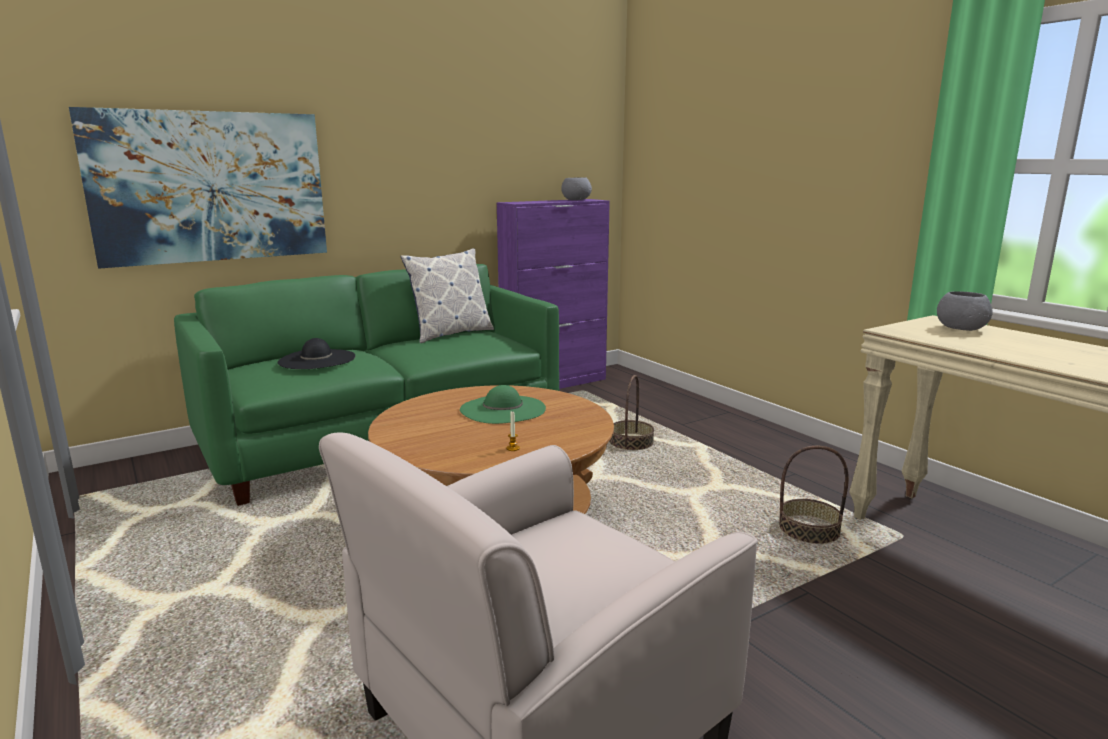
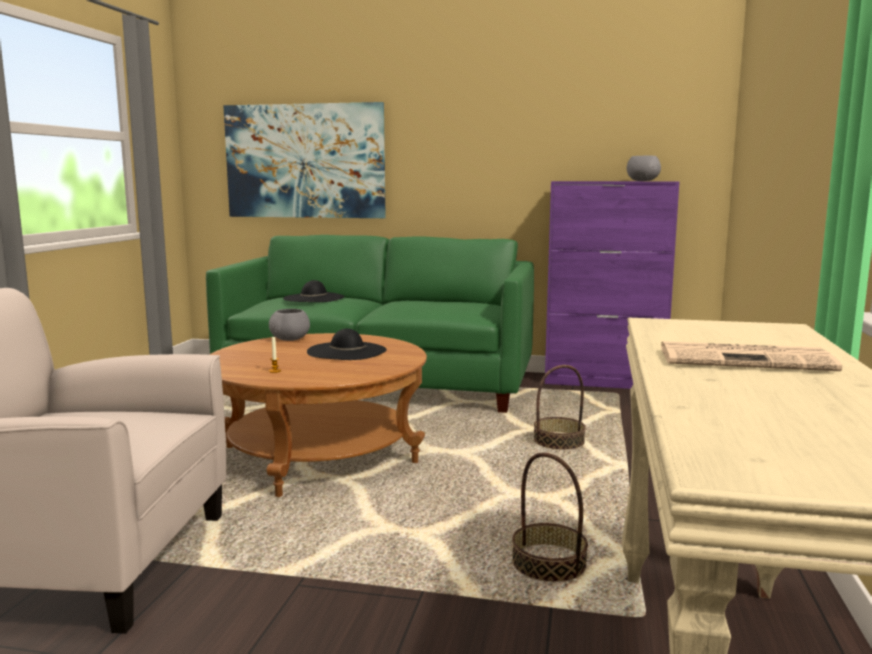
camera: 45 degrees right, 5 degrees down
(450, 334) = (454, 300): pillow -> none
(502, 409) = (346, 351): green hat -> black hat
(961, 329) = (758, 336): grey bowl -> grey bowl (290, 339)
(1025, 346) = (746, 359): none -> newspaper

